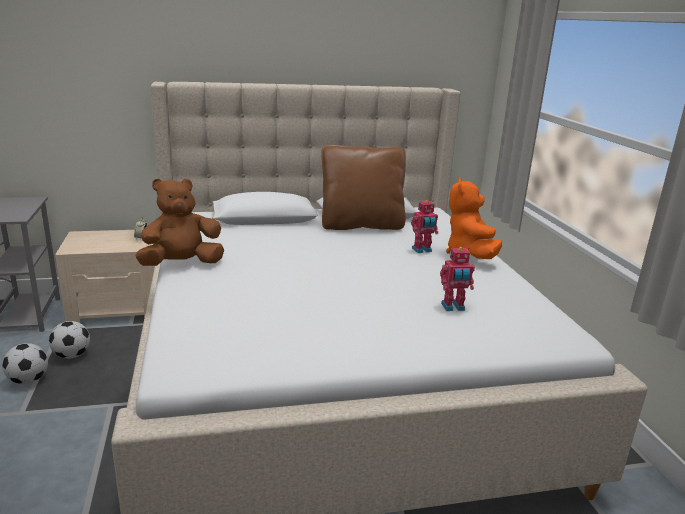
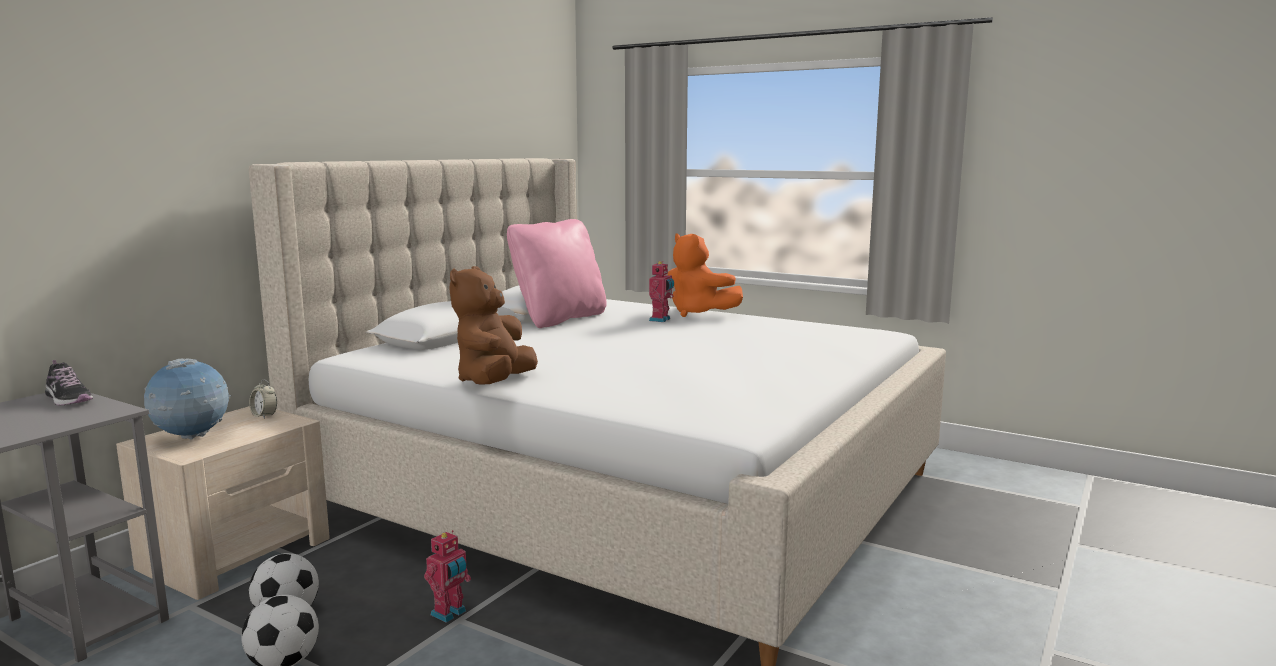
camera: 45 degrees left, 10 degrees down
(27, 203) = (68, 399): none -> shoe
(92, 239) = (192, 437): none -> globe
(361, 225) = (559, 319): brown pillow -> pink pillow
(453, 307) = (783, 340): toy robot -> toy robot (450, 614)

